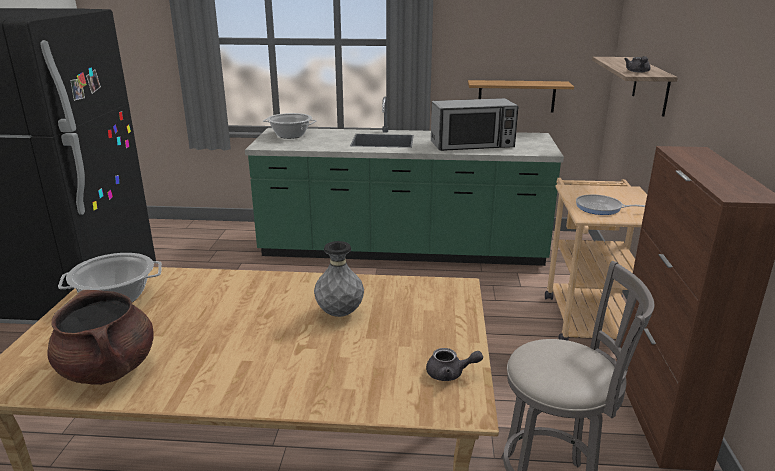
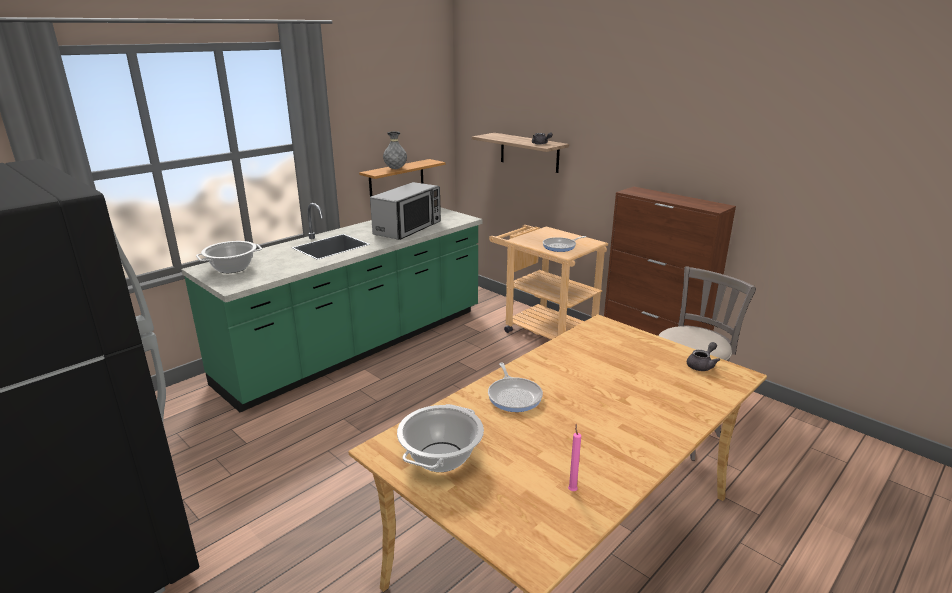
camera: 50 degrees left, 0 degrees up
(108, 369) = (572, 490): brown cooking pot -> pink candle
(244, 293) = (514, 396): none -> frying pan
(339, 313) = (591, 371): grey vase -> grey vase (395, 169)

